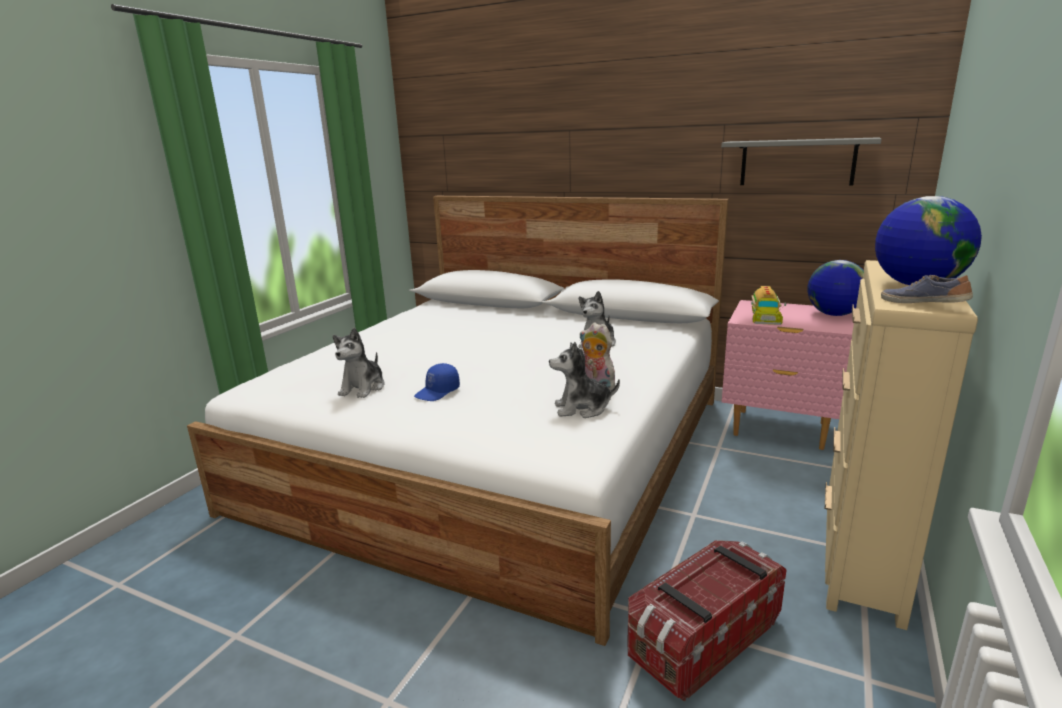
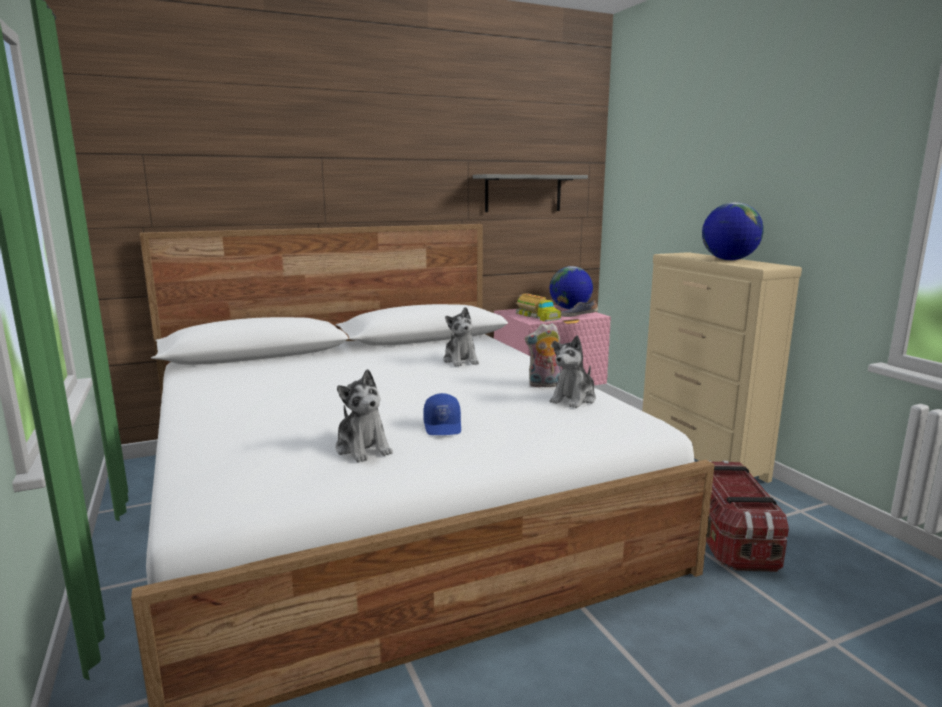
camera: 50 degrees left, 5 degrees down
(923, 304) = (768, 265): shoe -> shoe (578, 316)

